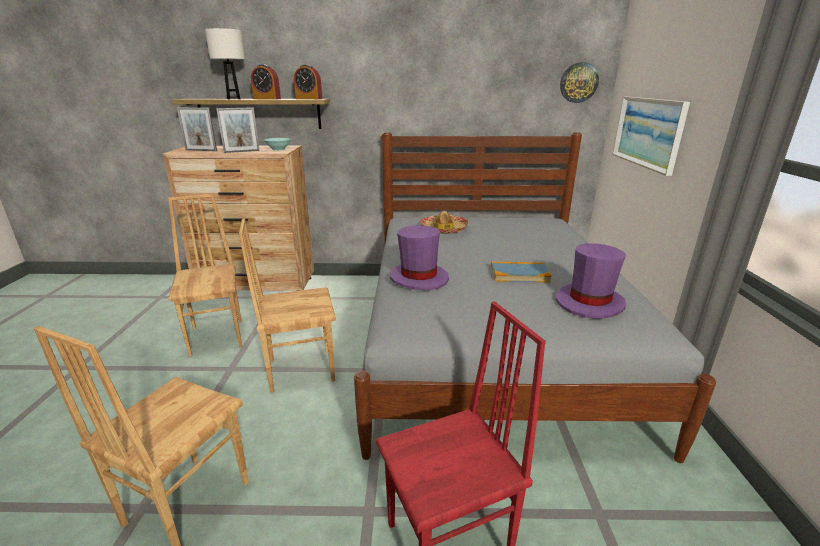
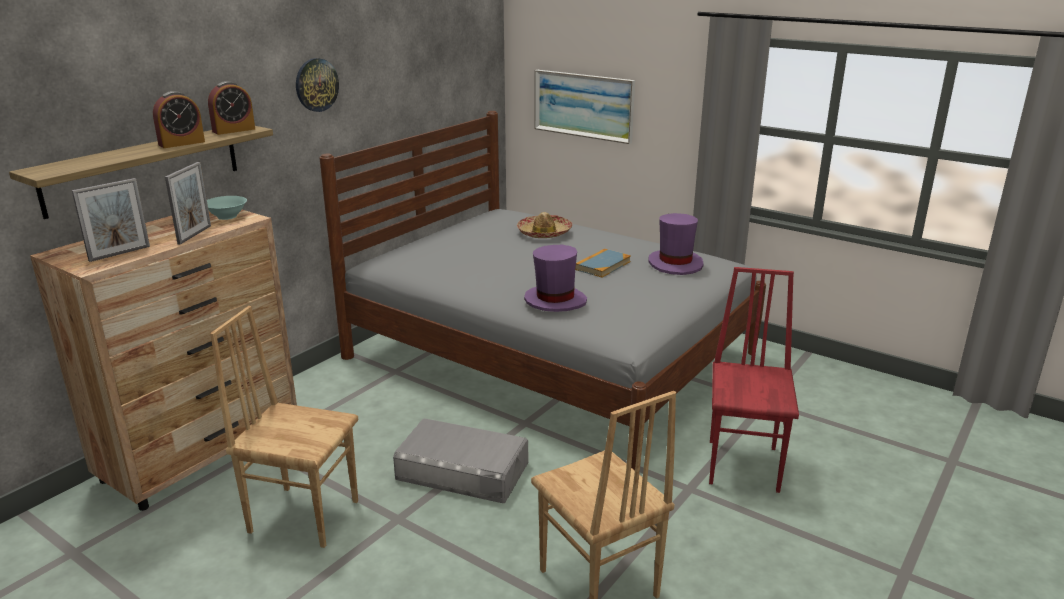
camera: 55 degrees left, 0 degrees up
(233, 99) = (124, 154): white table lamp -> none
(300, 369) = (462, 471): brown chair -> grey storage box
(443, 229) = (455, 256): hat -> hat (544, 233)
(578, 82) = (480, 57): wall clock -> wall clock (316, 85)

